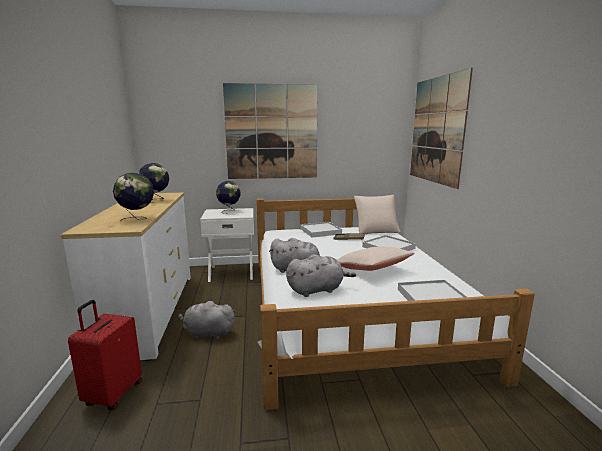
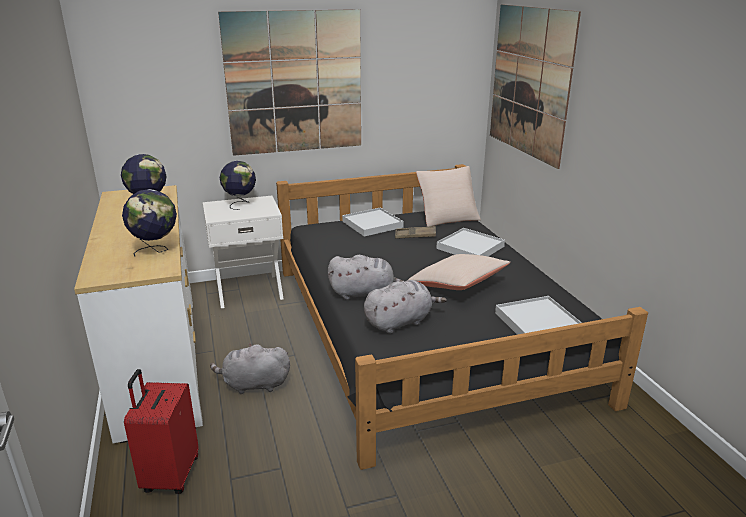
camera: 10 degrees left, 10 degrees up
(349, 307) = (424, 329): white bed -> black bed

